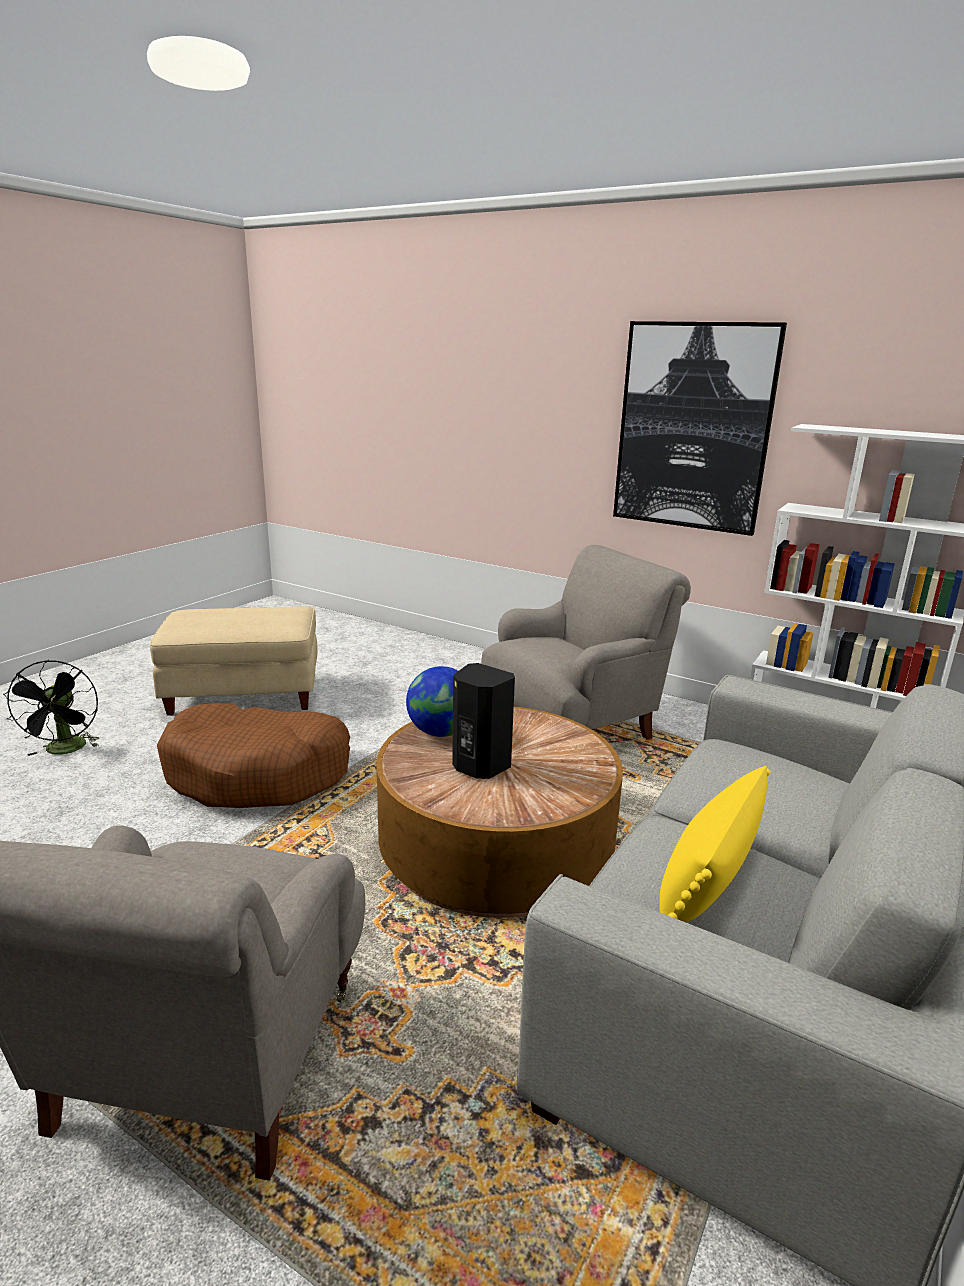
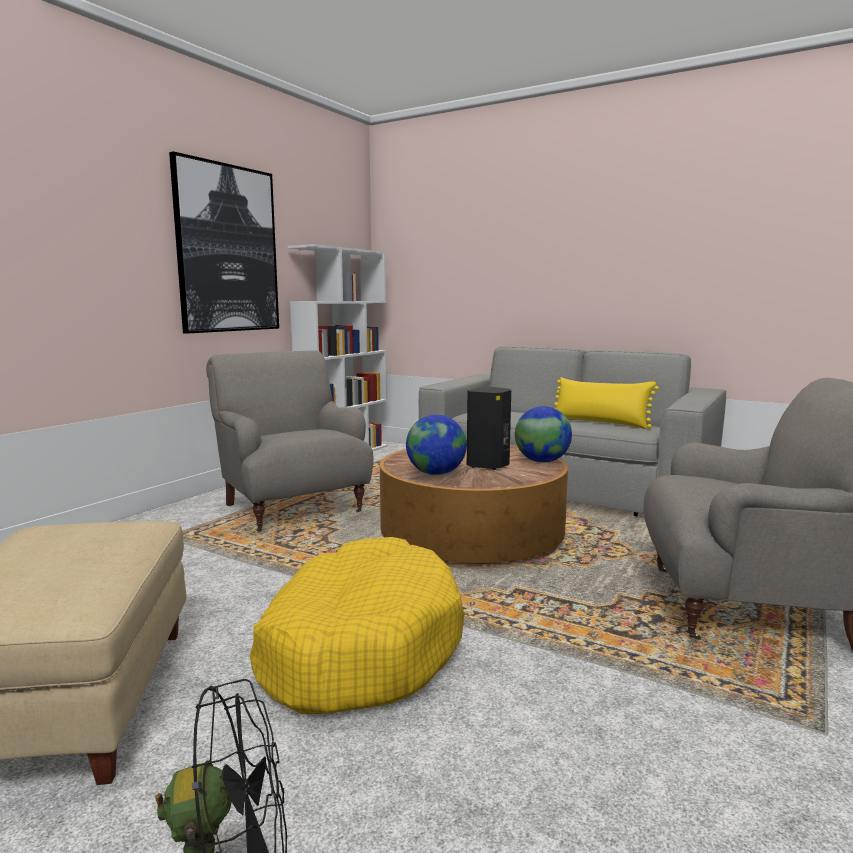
camera: 90 degrees left, 10 degrees down
(258, 773) = (359, 646): brown dog bed -> yellow dog bed
(500, 808) = (542, 461): none -> globe

